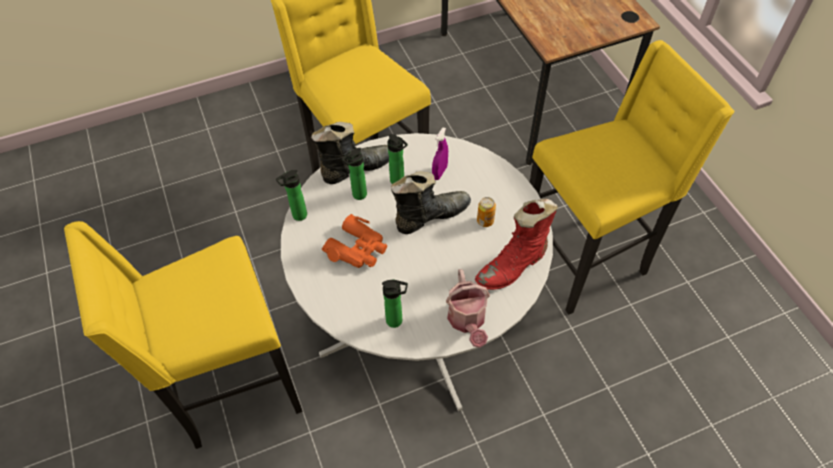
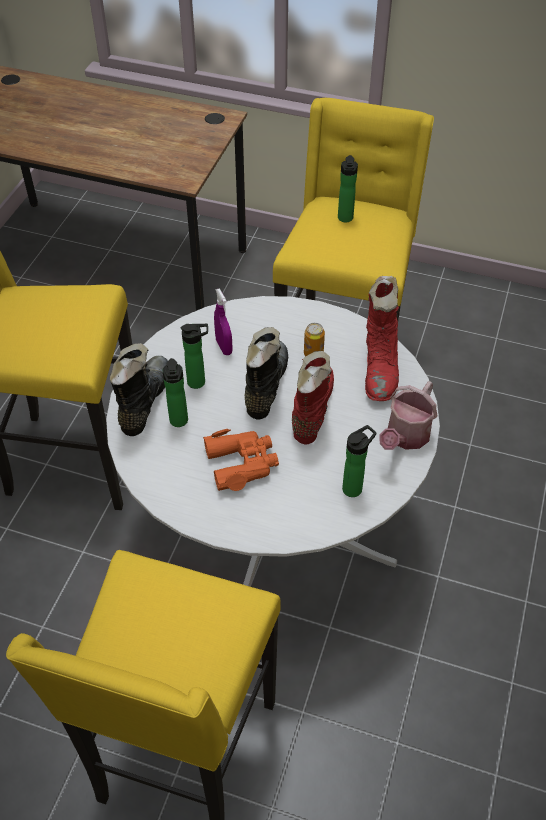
camera: 50 degrees left, 5 degrees down
(297, 216) = (147, 486): bottle -> bottle (345, 219)
(437, 253) = (311, 409): none -> red boot
(467, 321) = (405, 437): watering can -> watering can turned 90 degrees clockwise

